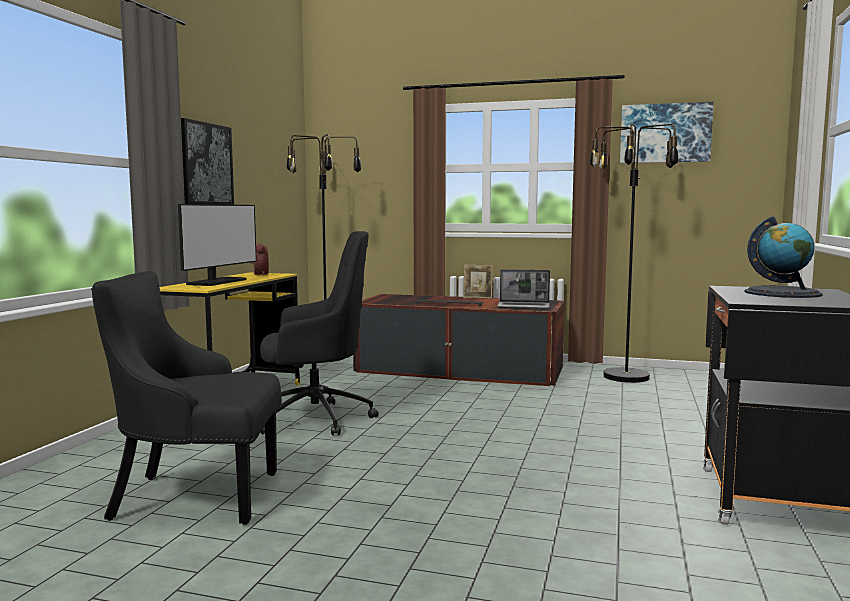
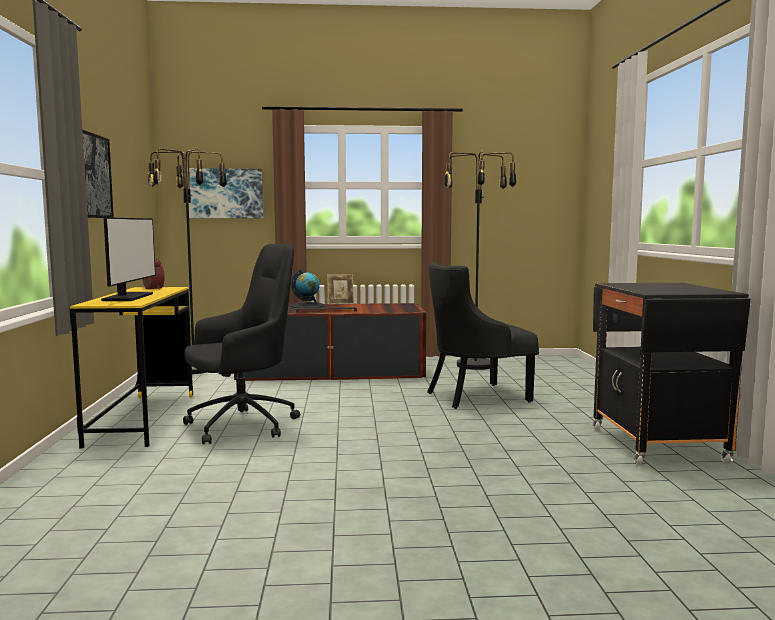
camera: 20 degrees left, 0 degrees up
(199, 497) = (199, 506): black chair -> black chair (478, 396)
(524, 307) = (394, 310): laptop -> none
(665, 133) = (493, 159): picture -> picture (226, 193)
(782, 293) = (658, 286): globe -> globe (307, 306)

